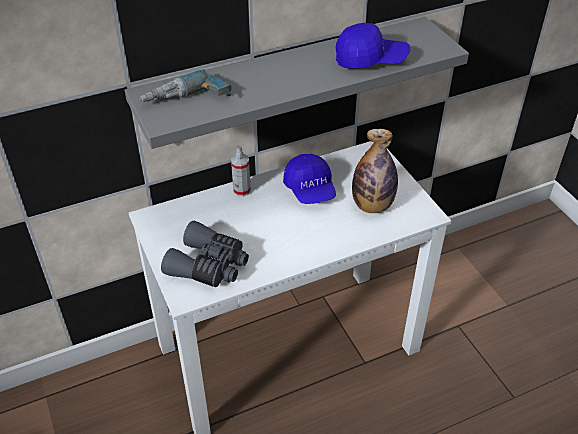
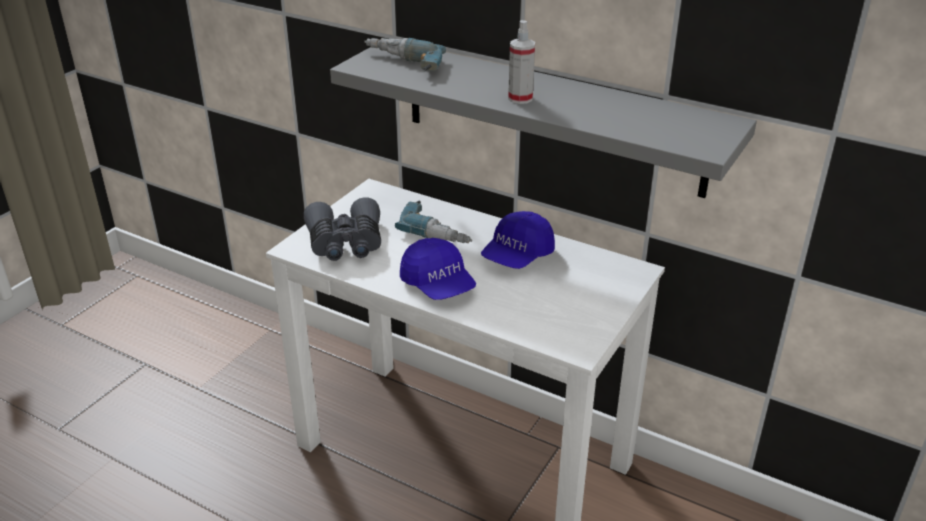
camera: 55 degrees right, 10 degrees down
(241, 190) = (466, 219): spray bottle -> spray bottle (520, 98)
(242, 210) = (439, 230): none -> power drill
(370, 60) = (606, 117): blue cap -> blue cap (438, 285)
(372, 206) = (543, 304): bottle -> none

